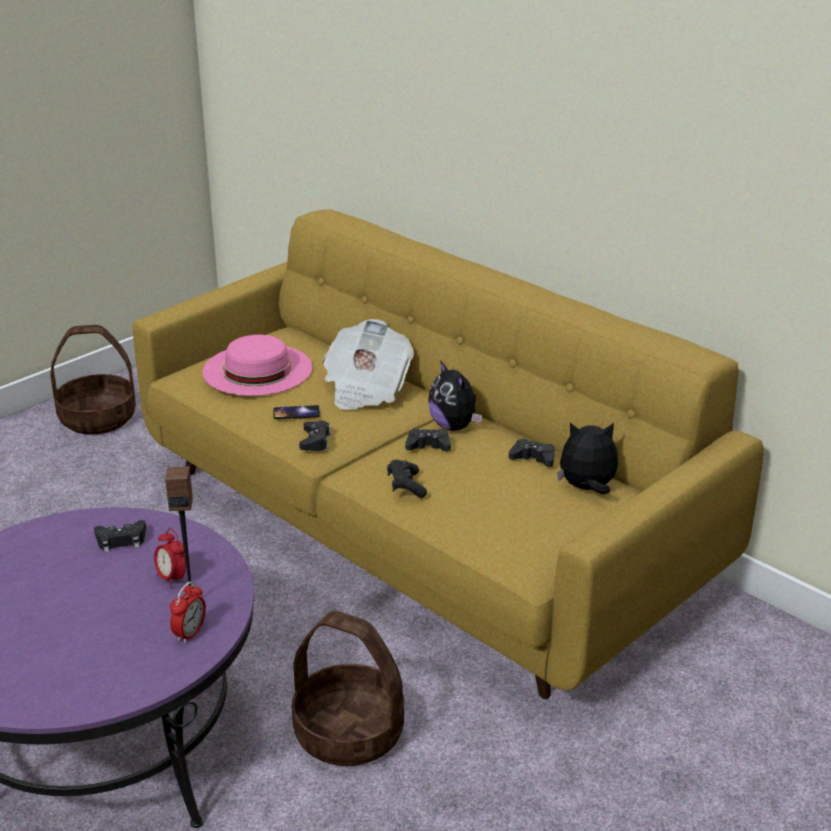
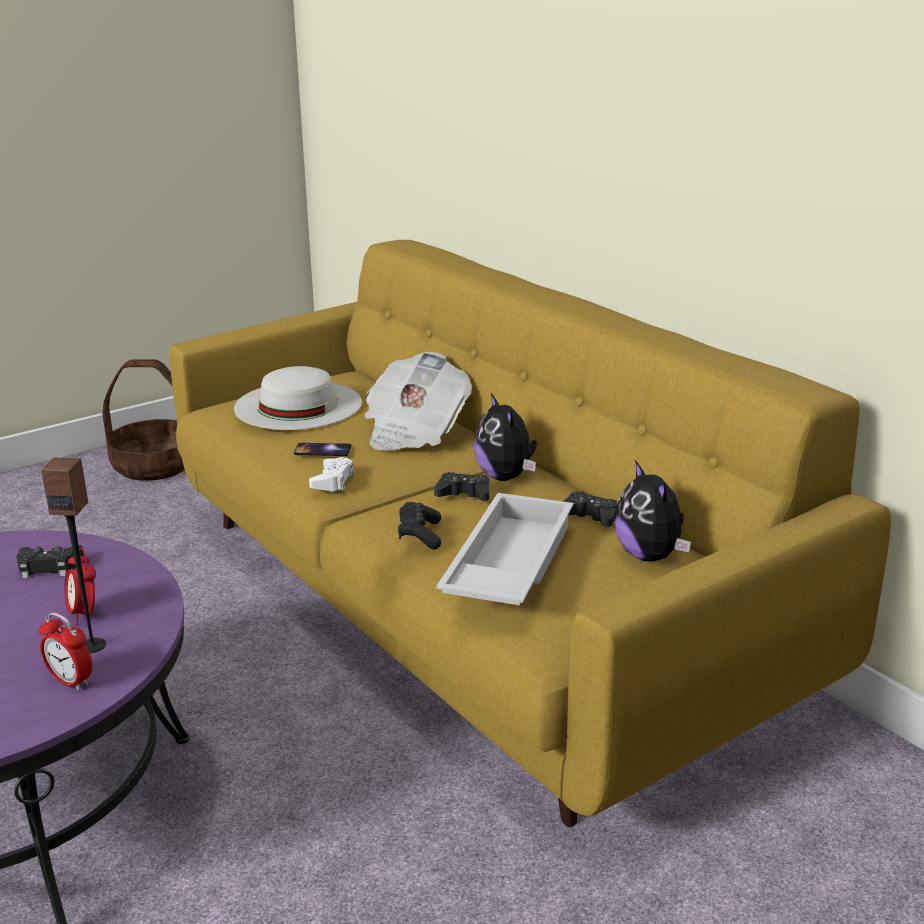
camera: 10 degrees right, 5 degrees down
(190, 633) = (71, 681): alarm clock -> alarm clock turned 90 degrees clockwise
(257, 369) = (298, 405): pink hat -> white hat
(315, 441) = (333, 480): black game controller -> white game controller
(350, 733) = (302, 842): basket -> none
(482, 506) = (506, 564): none -> white tray
(587, 488) = (650, 556): plush toy -> plush toy turned 120 degrees counterclockwise

